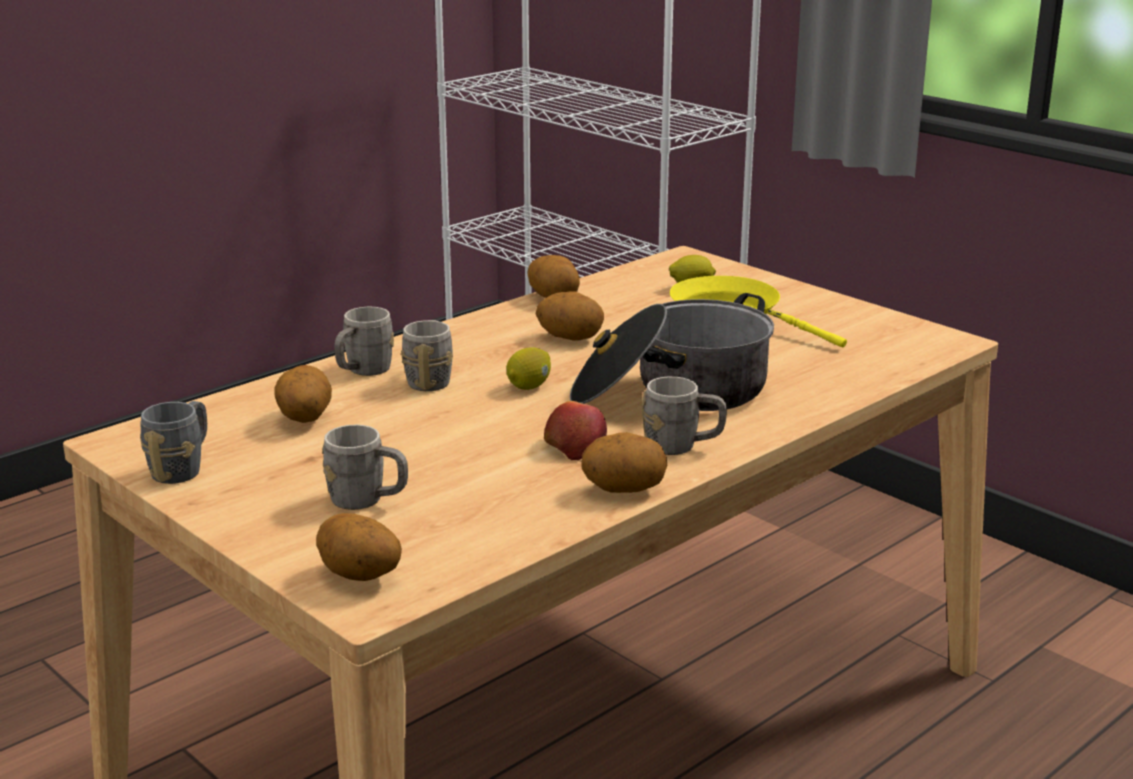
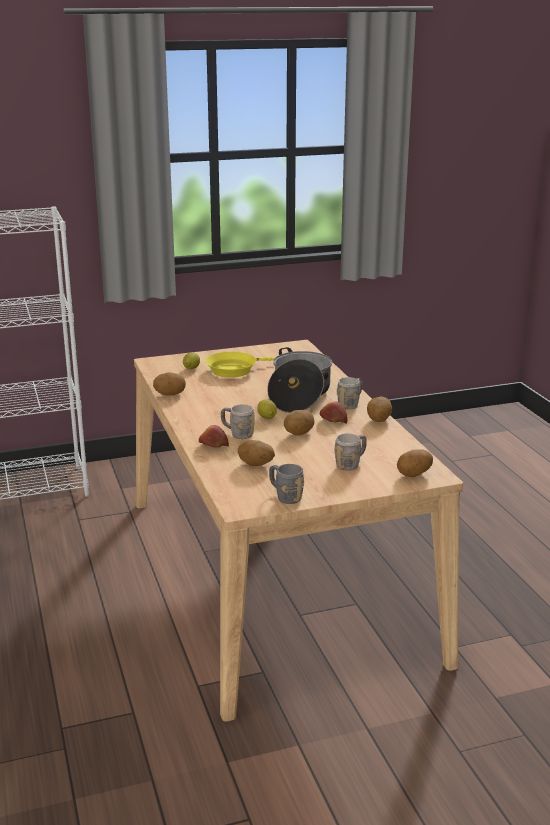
camera: 65 degrees left, 0 degrees up
(363, 372) = (213, 445): grey mug -> apple
(570, 338) = (221, 400): potato -> potato (298, 434)

